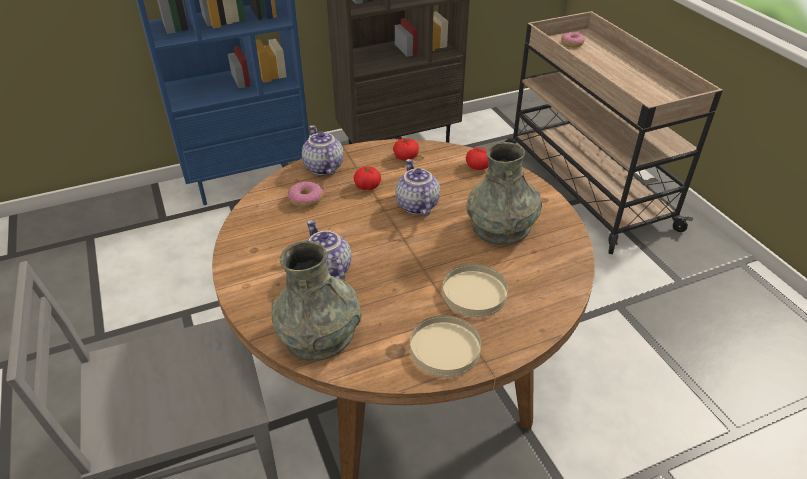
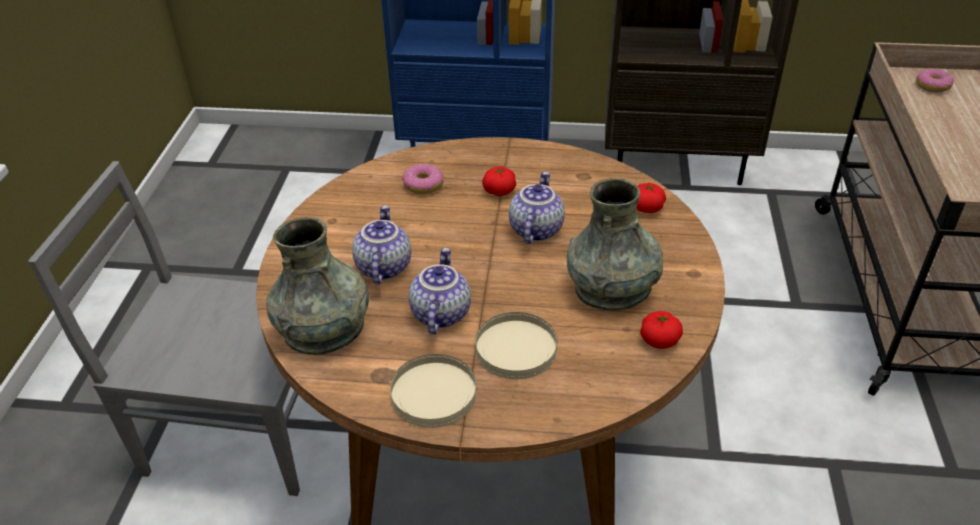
camera: 30 degrees right, 0 degrees up
(322, 167) = (469, 155): teapot -> teapot (439, 313)
(406, 157) = (570, 171): tomato -> tomato (659, 340)

